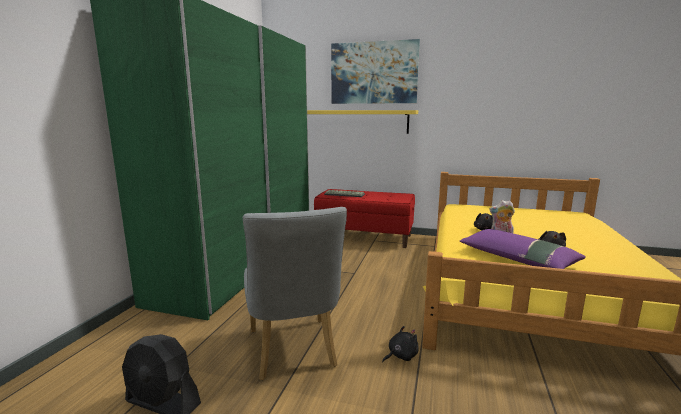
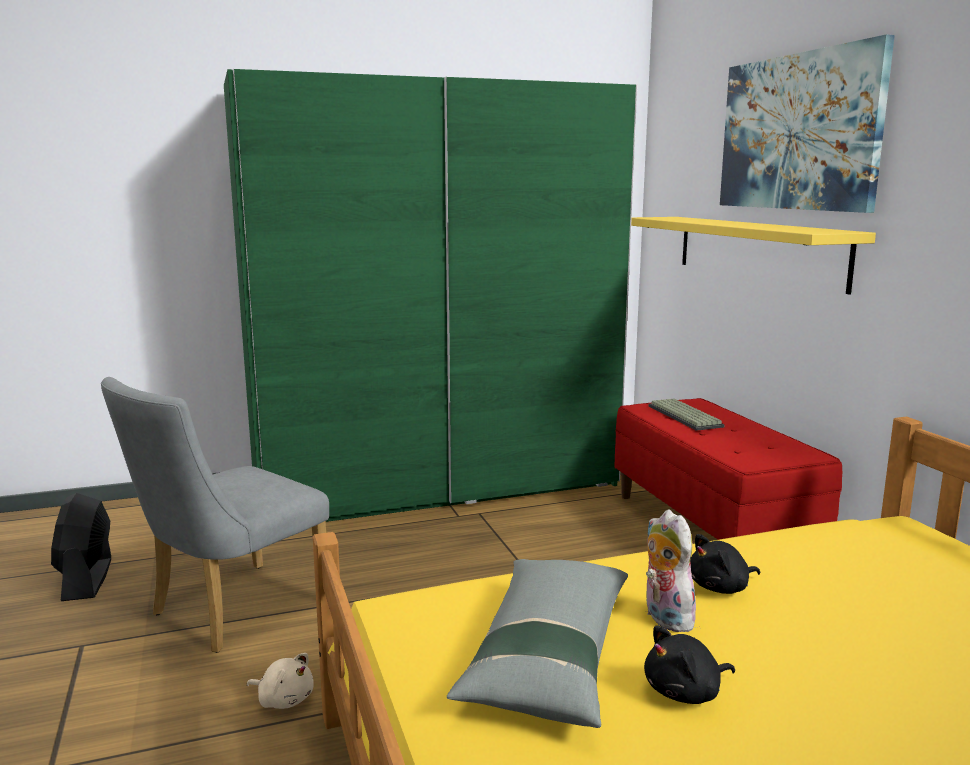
camera: 55 degrees right, 0 degrees up
(401, 356) = (284, 699): black plush toy -> beige plush toy
(517, 259) = (548, 655): purple pillow -> grey pillow

